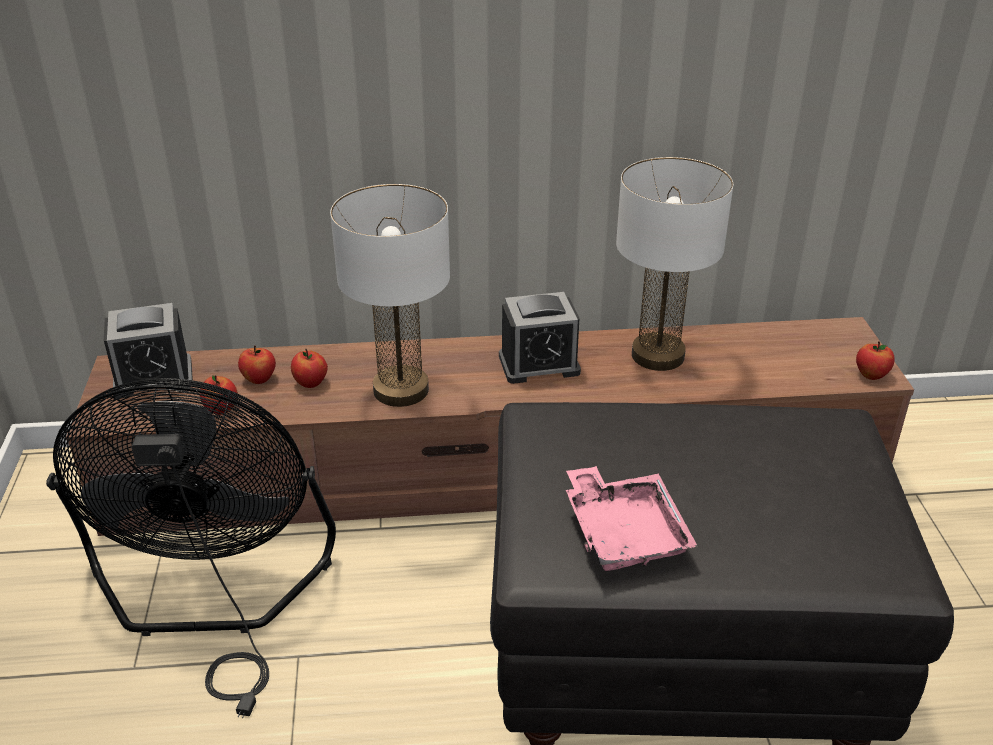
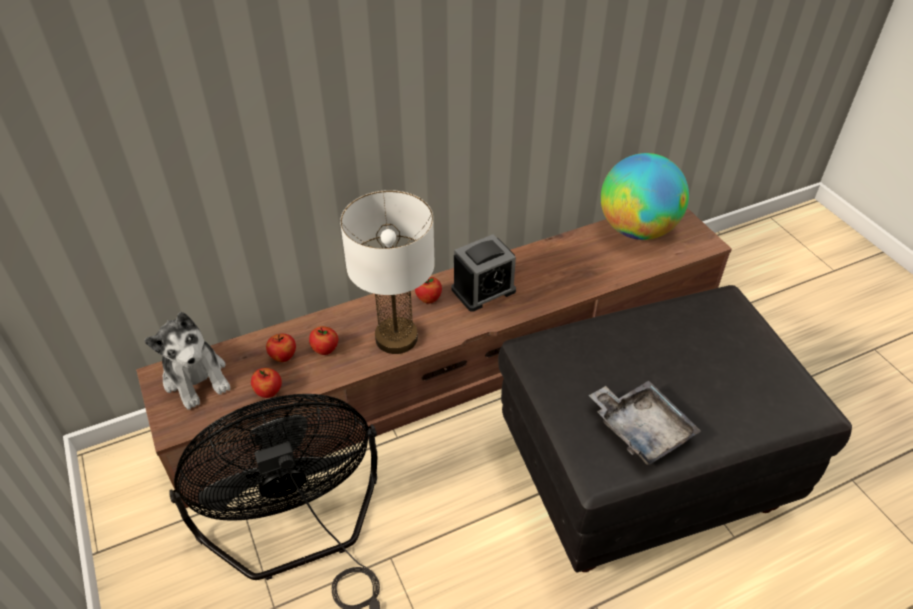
camera: 20 degrees left, 10 degrees up
(153, 377) = (196, 377): alarm clock -> plush toy
(624, 532) = (641, 429): pink tray -> grey tray
(657, 355) = (559, 262): table lamp -> none
(786, 341) = (637, 229): none -> globe
(871, 375) = (701, 244): apple -> apple (428, 299)

